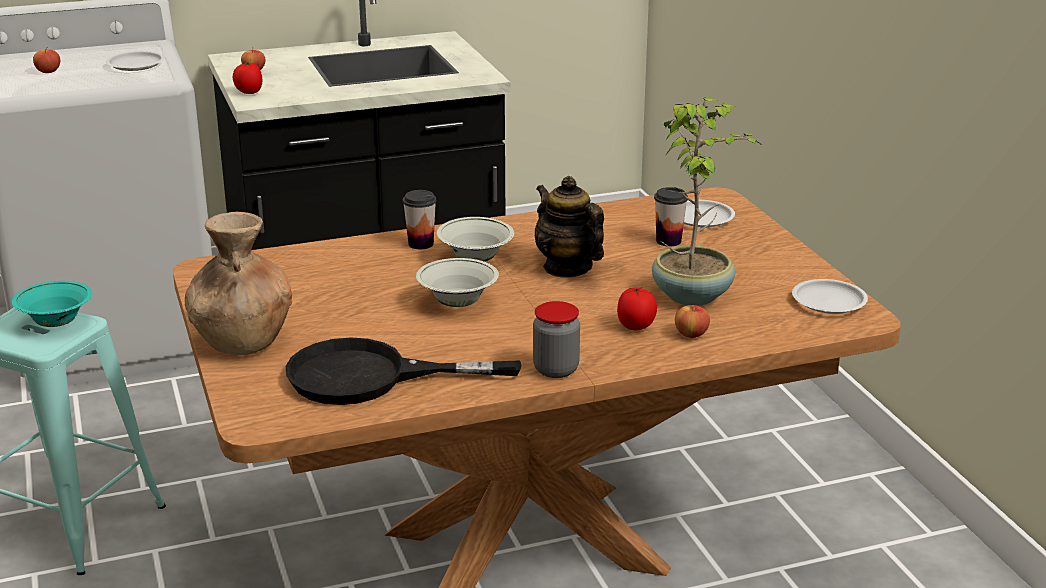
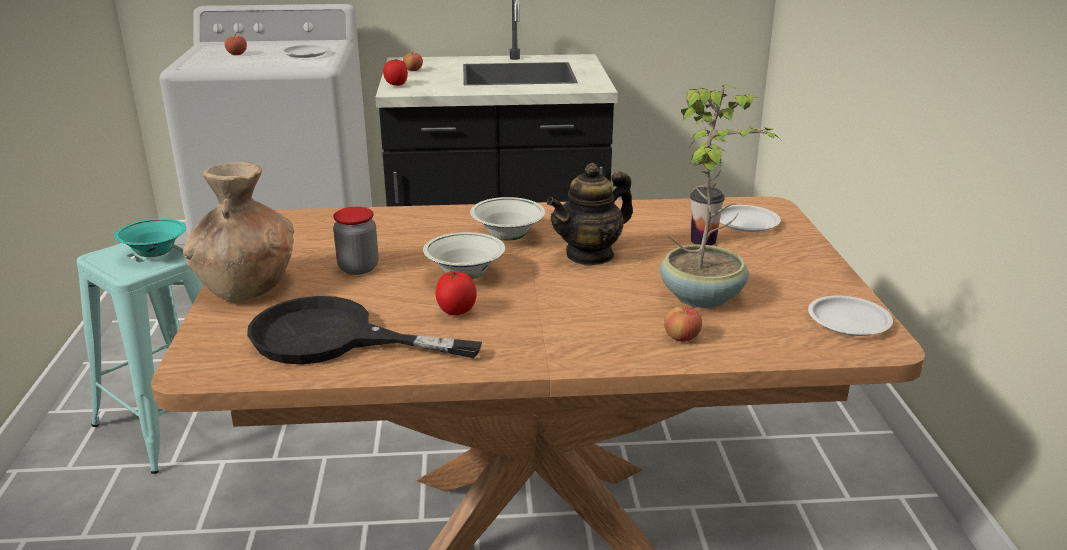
camera: 15 degrees right, 0 degrees up
(421, 244) = (467, 218): cup -> none
(556, 369) = (519, 356): jar -> jar (358, 268)
(567, 268) = (590, 255): teapot -> teapot turned 105 degrees counterclockwise
(636, 327) = (626, 322): tomato -> tomato (456, 312)

